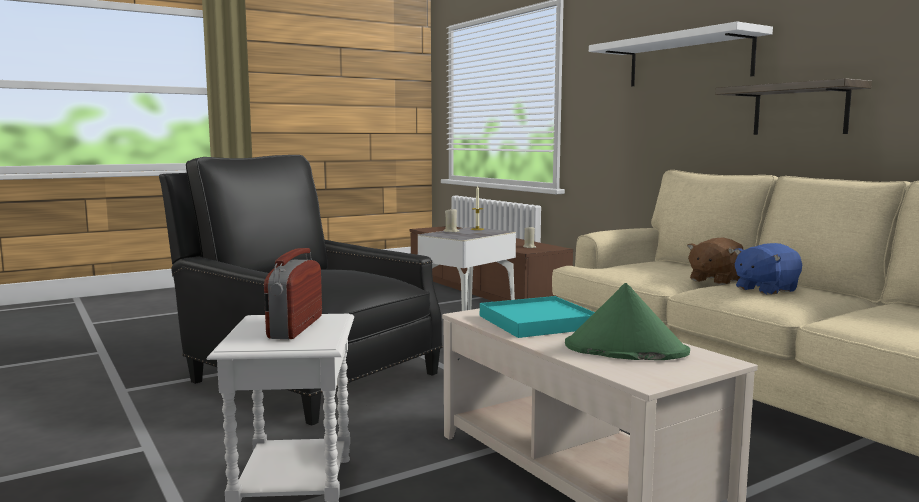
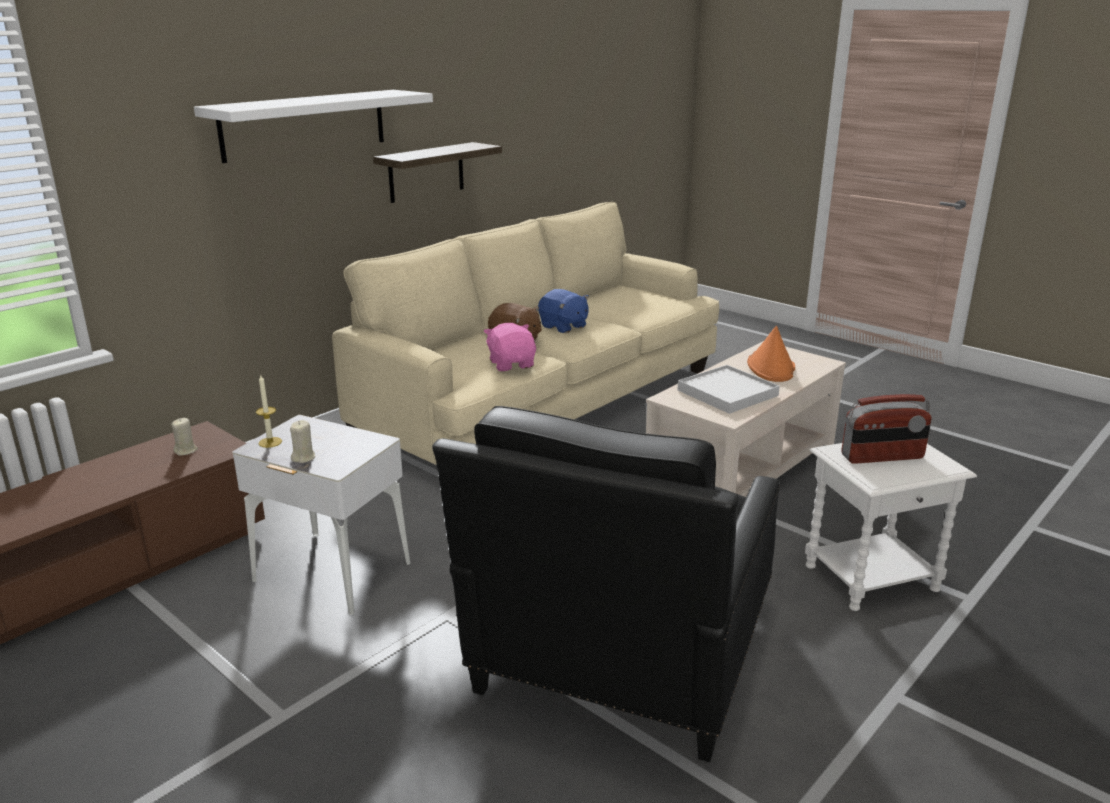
camera: 105 degrees left, 15 degrees up
(537, 322) = (727, 393): turquoise tray -> white tray
(625, 349) = (771, 367): green hat -> orange hat
(639, 275) = (512, 364): none -> pink plush toy

